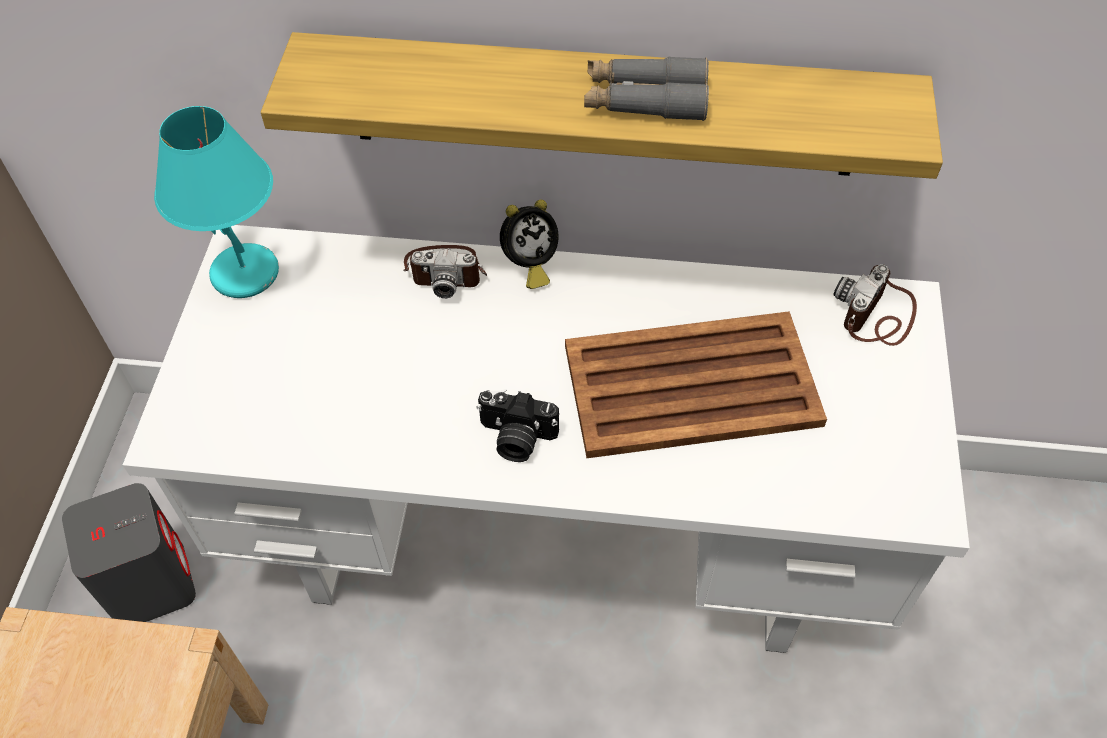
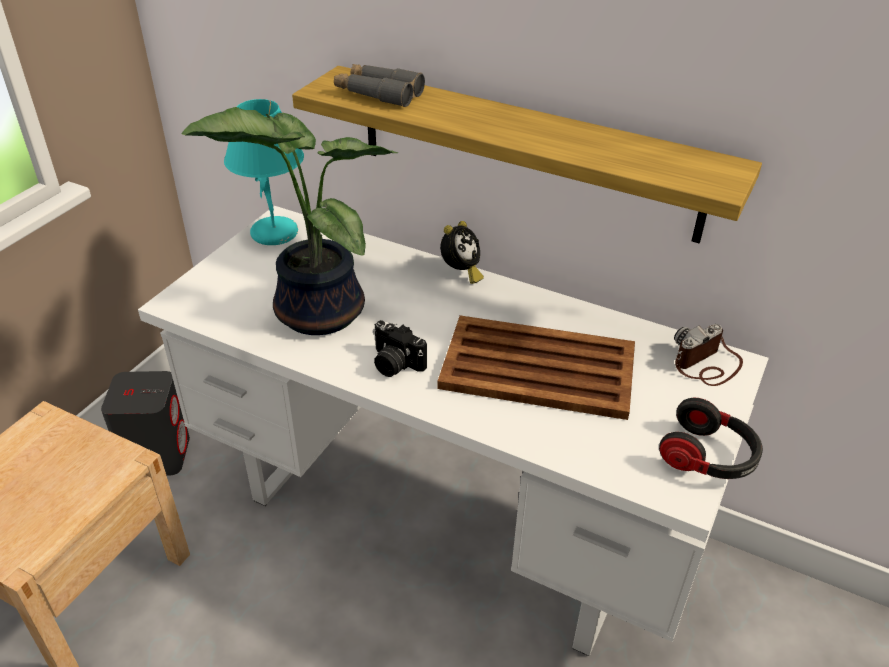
camera: 20 degrees right, 15 degrees down
(369, 389) = (313, 311): none -> potted plant
(446, 271) = (403, 262): camera -> none
(529, 265) = (461, 273): alarm clock -> alarm clock turned 45 degrees counterclockwise
(645, 100) = (540, 134): grey binoculars -> grey binoculars (378, 93)
(931, 449) = (708, 457): none -> headphones

